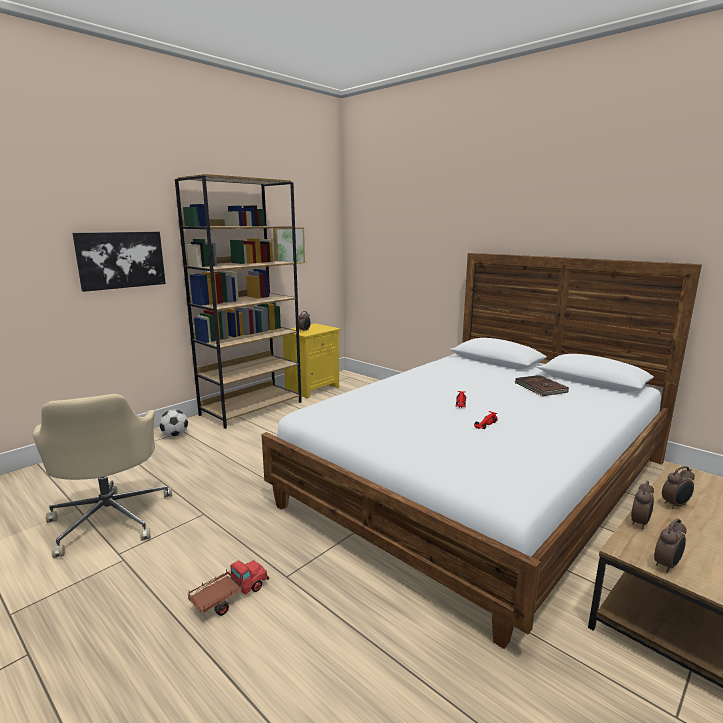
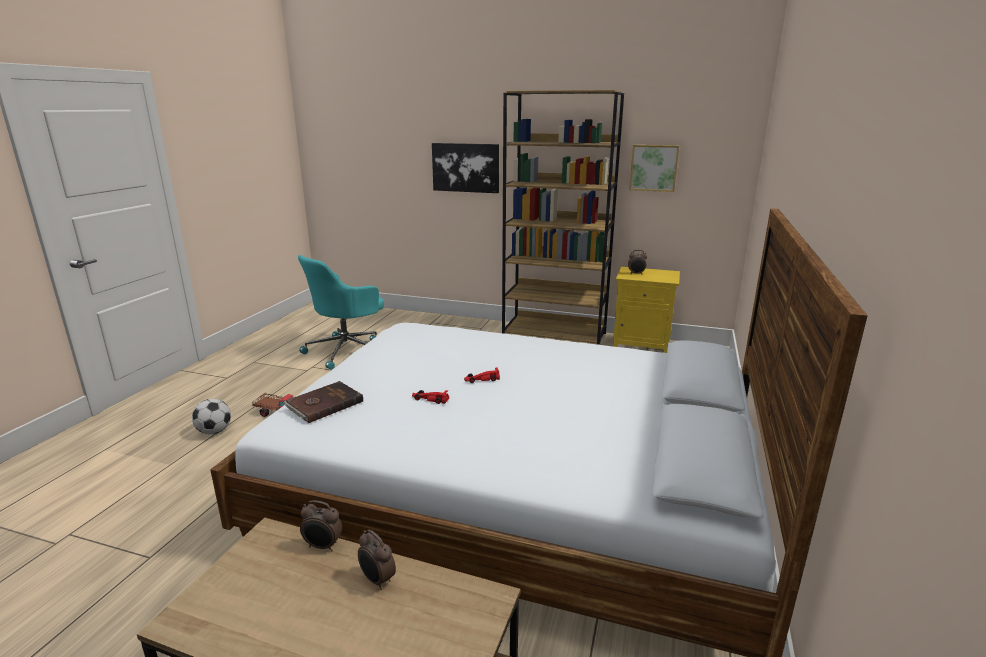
camera: 65 degrees right, 5 degrees up
(111, 518) = (347, 351): beige office chair -> turquoise office chair
(175, 435) = (471, 328): football -> football (214, 431)
(540, 388) = (599, 422): brown book -> brown book (324, 404)
(667, 565) = (242, 561): alarm clock -> none

